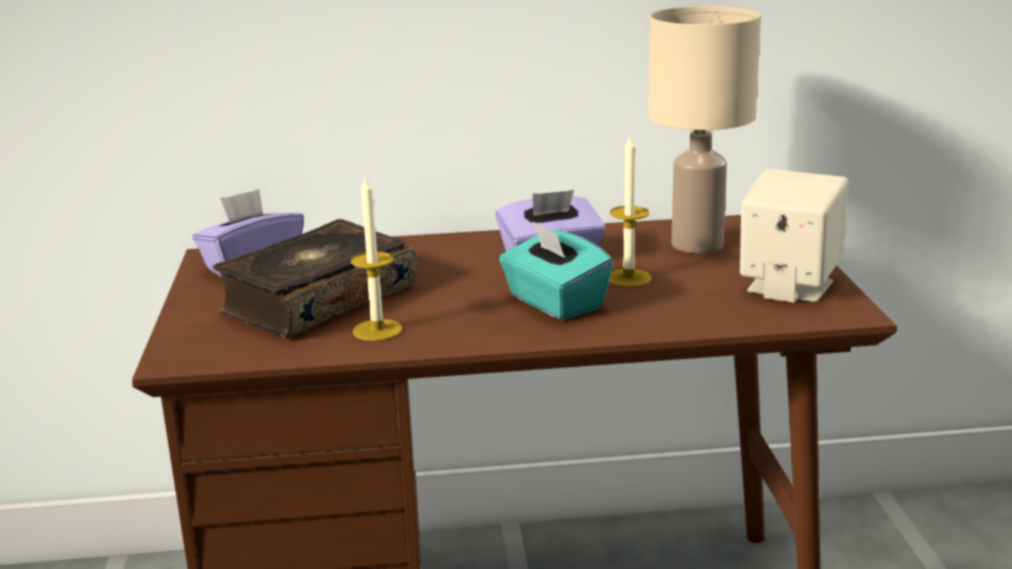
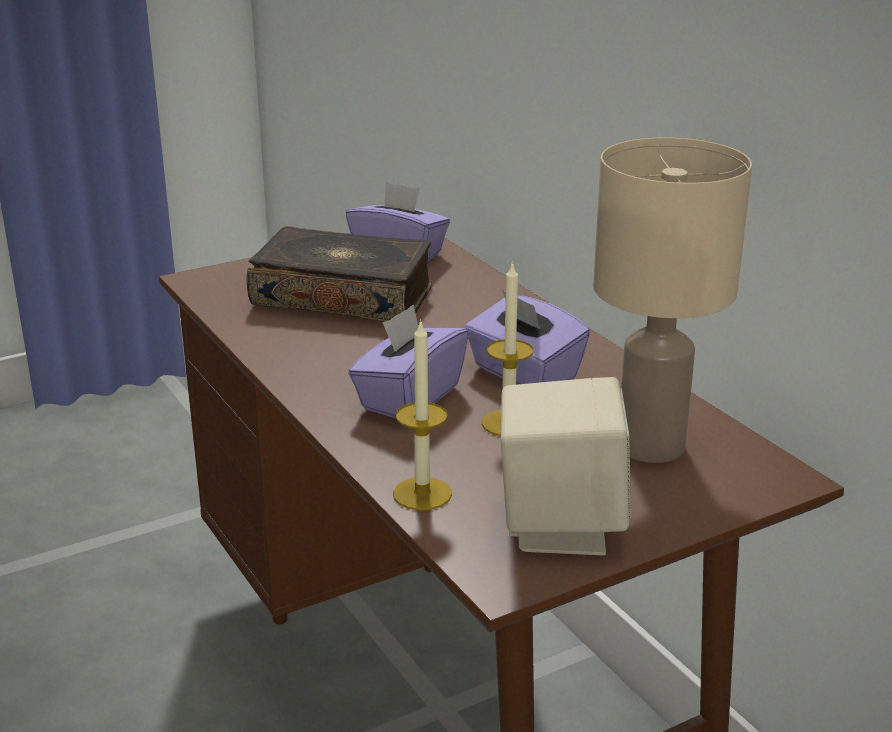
camera: 65 degrees right, 5 degrees up
(377, 330) = (293, 334): candle -> candle (422, 494)
(554, 303) = (409, 397): turquoise tissue box -> purple tissue box

